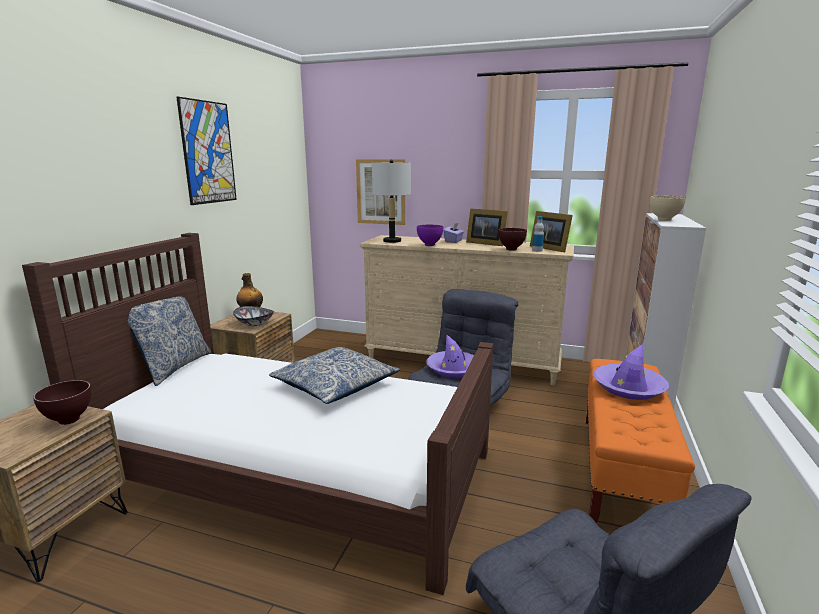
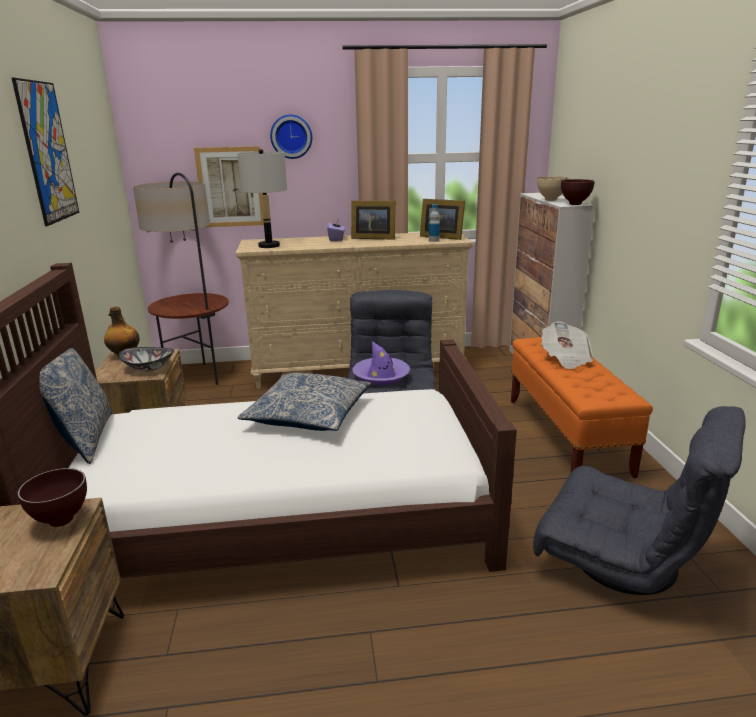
camera: 25 degrees left, 5 degrees up
(336, 342) = (199, 376): none -> floor lamp
(429, 245) = (319, 246): purple bowl -> none
(431, 152) = (291, 136): none -> wall clock
(510, 249) = (408, 242): brown bowl -> brown bowl (574, 204)
(628, 388) = (565, 358): purple hat -> newspaper

